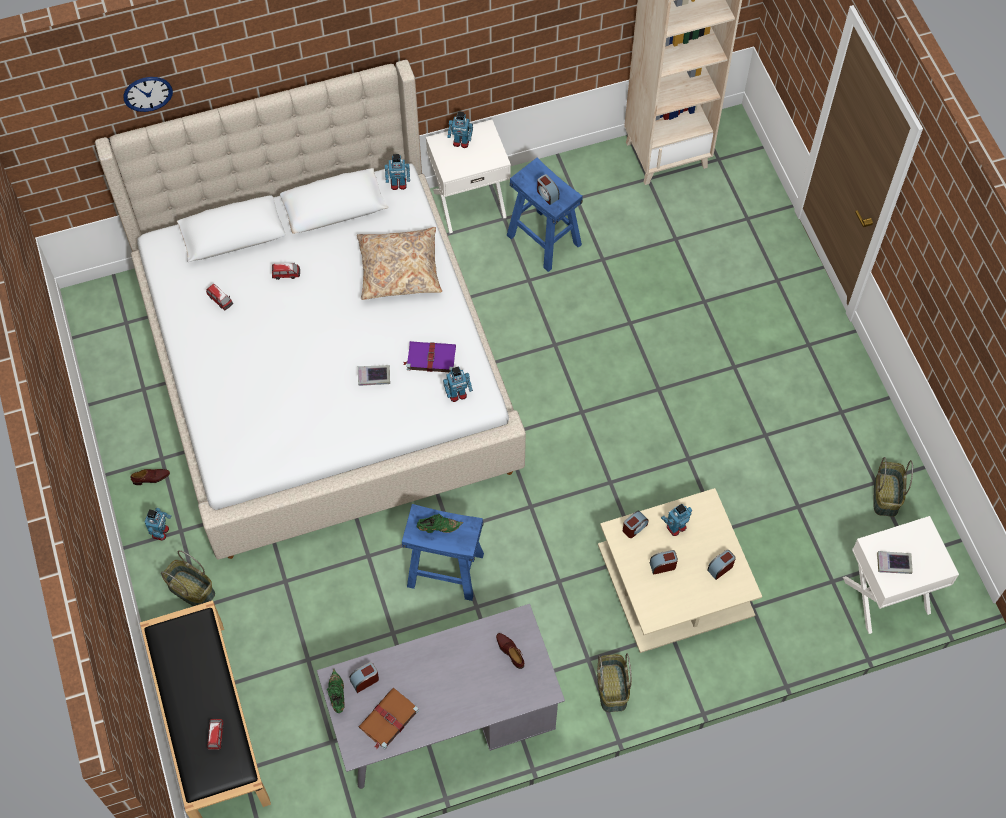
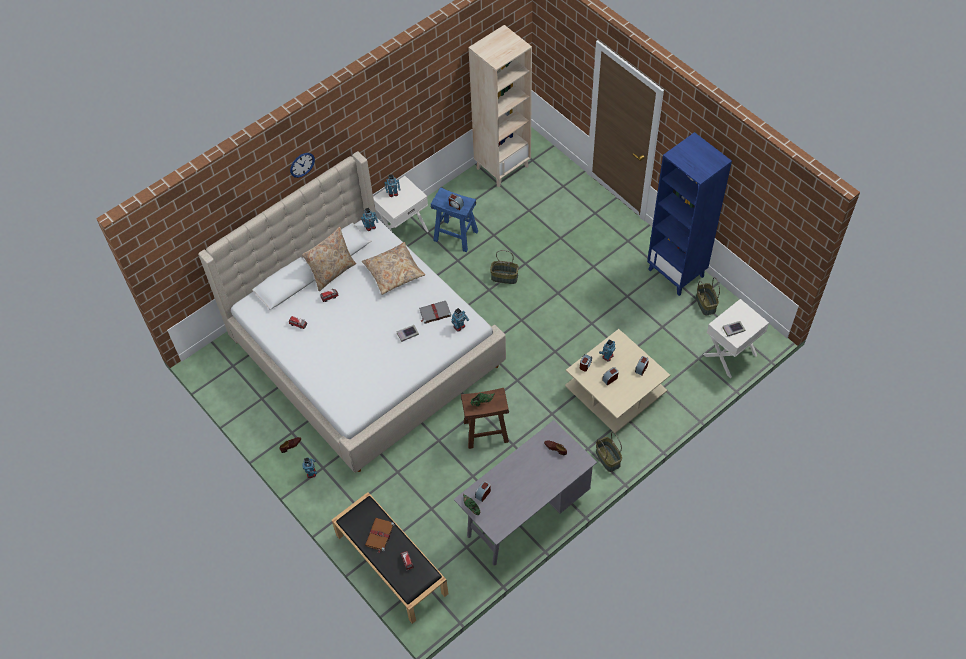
camera: 20 degrees left, 5 degrees down
(147, 93) = (223, 215): wall clock -> wall clock (302, 164)
(192, 590) = (345, 497): basket -> basket (504, 277)
(308, 236) = (332, 272): none -> beige pillow
(388, 720) = (506, 509): brown book -> brown book (379, 535)
(430, 358) = (434, 313): purple book -> grey book
(445, 570) = (486, 432): blue stool -> brown stool
(862, 426) = (676, 273): none -> blue bookcase

